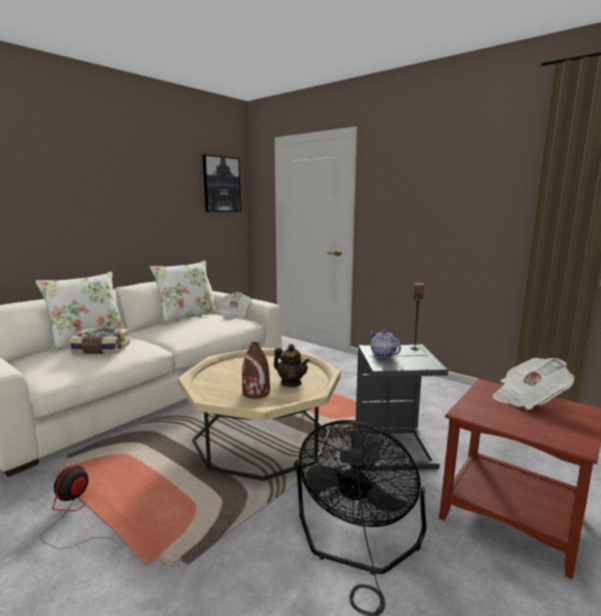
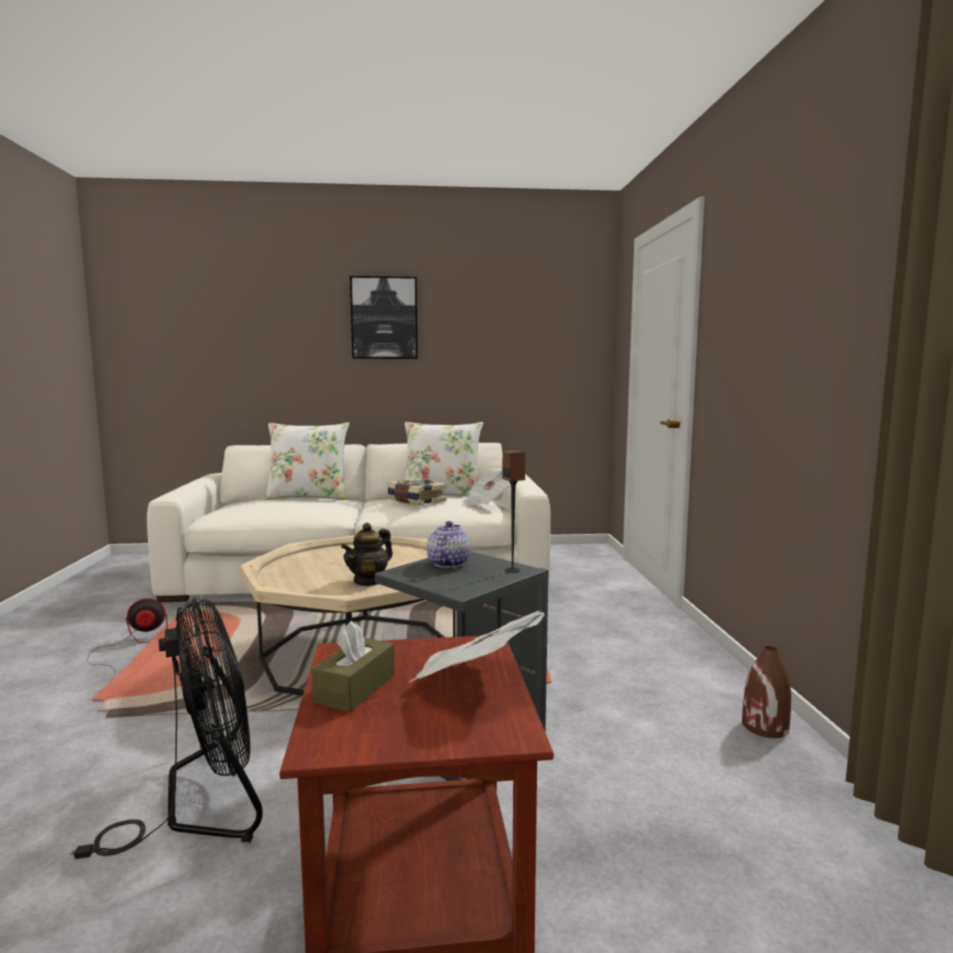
camera: 45 degrees right, 5 degrees down
(101, 350) = (287, 504): book -> book (415, 501)
(221, 184) = (559, 318): picture -> picture (384, 318)
(256, 393) = (315, 578): brown vase -> brown vase (765, 727)
(291, 383) = (369, 581): teapot -> teapot turned 45 degrees clockwise
(517, 422) = (355, 688): none -> brown tissue box

